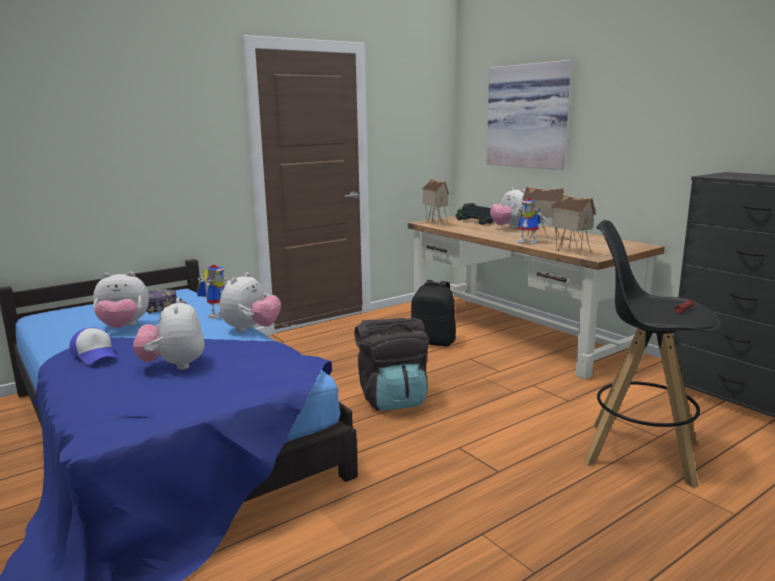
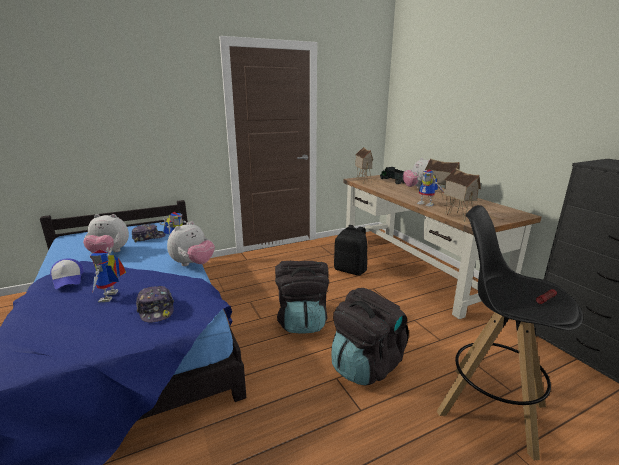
camera: 10 degrees right, 5 degrees up
(173, 366) = (111, 297): plush toy -> toy robot
(243, 371) = (156, 310): none -> cap
(489, 432) = (366, 365): none -> black backpack
(529, 116) = (441, 101): picture -> none

